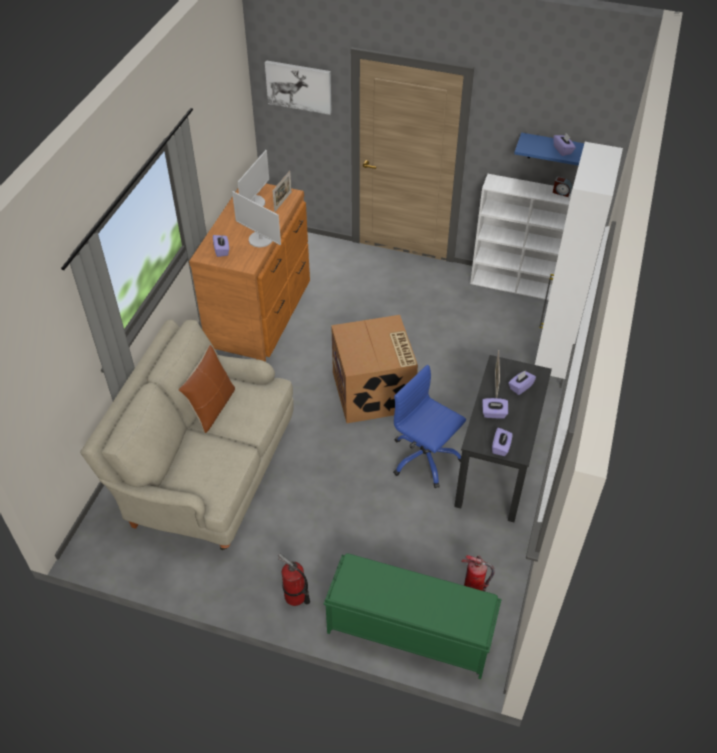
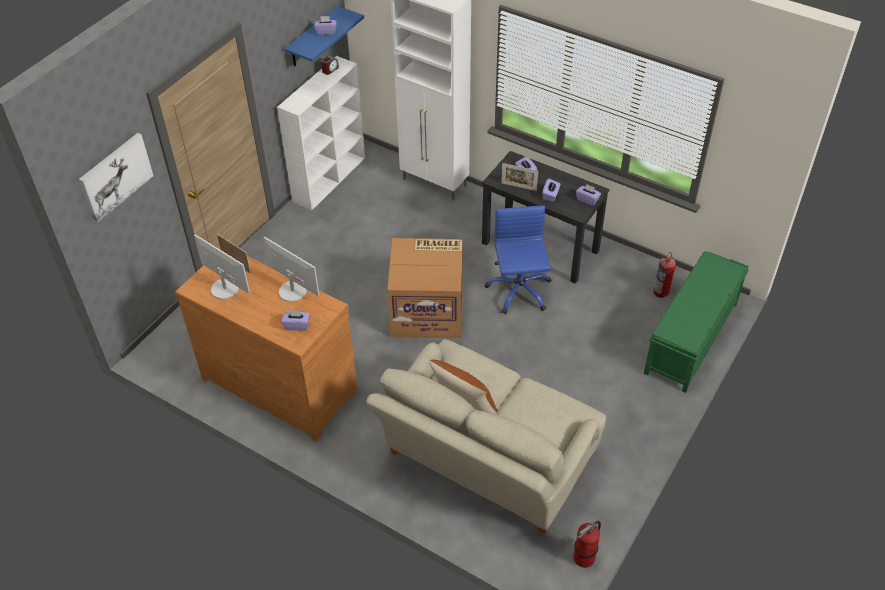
camera: 75 degrees left, 0 degrees up
(260, 239) = (293, 291): monitor -> monitor turned 105 degrees counterclockwise
(295, 597) = (647, 409): fire extinguisher -> fire extinguisher (584, 558)
(425, 458) = (518, 291): blue office chair -> blue office chair turned 120 degrees clockwise

